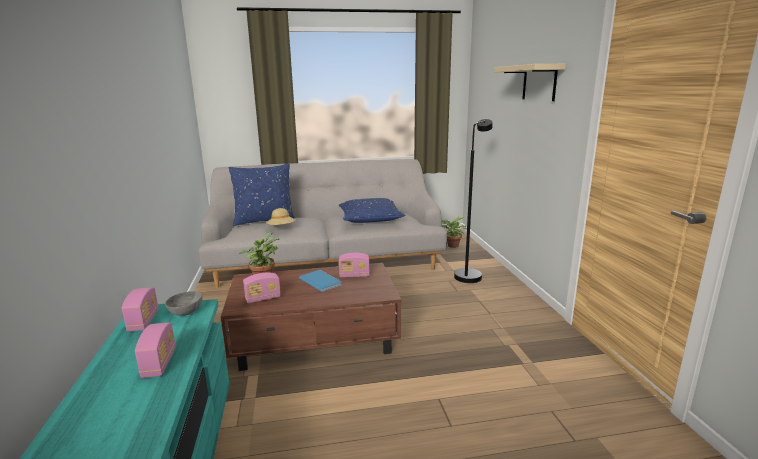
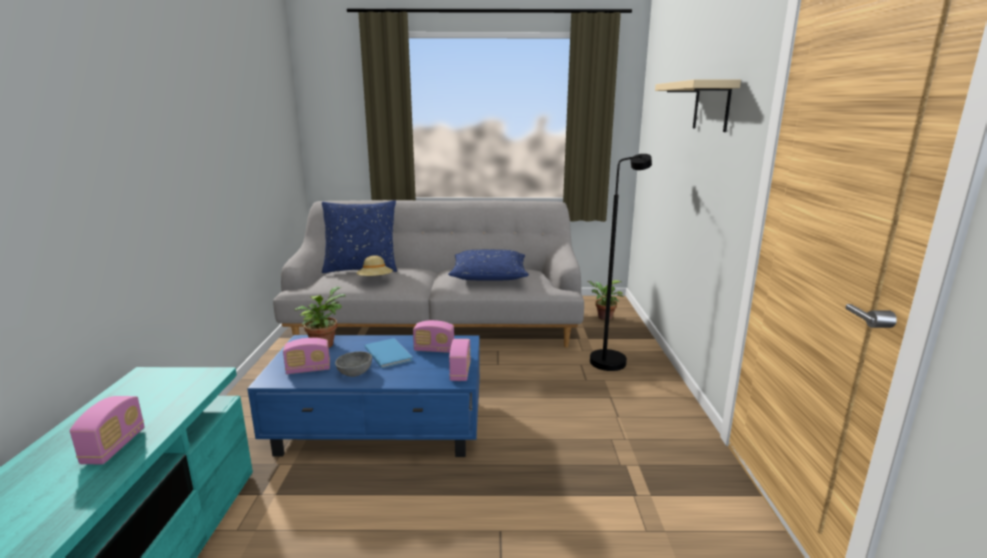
camera: 10 degrees right, 0 degrees up
(143, 321) = (135, 388): radio -> radio (460, 372)
(185, 312) = (188, 381): grey bowl -> grey bowl (354, 373)
(317, 338) = (382, 425): brown coffee table -> blue coffee table

